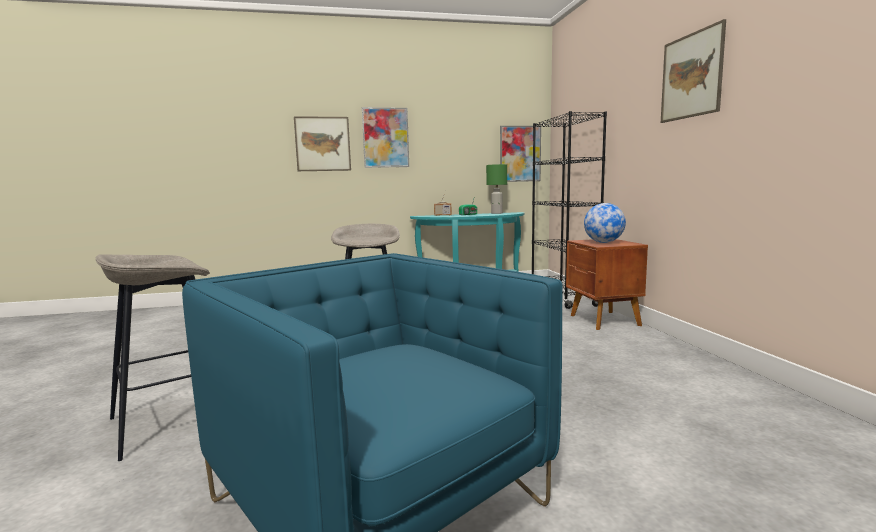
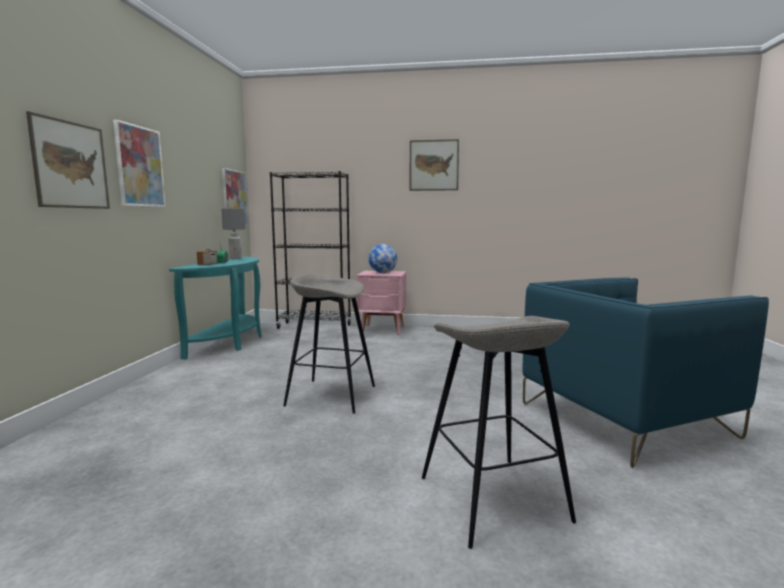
camera: 70 degrees left, 0 degrees up
(497, 213) = (236, 258): green table lamp -> grey table lamp
(604, 320) = (383, 330): brown nightstand -> pink nightstand

